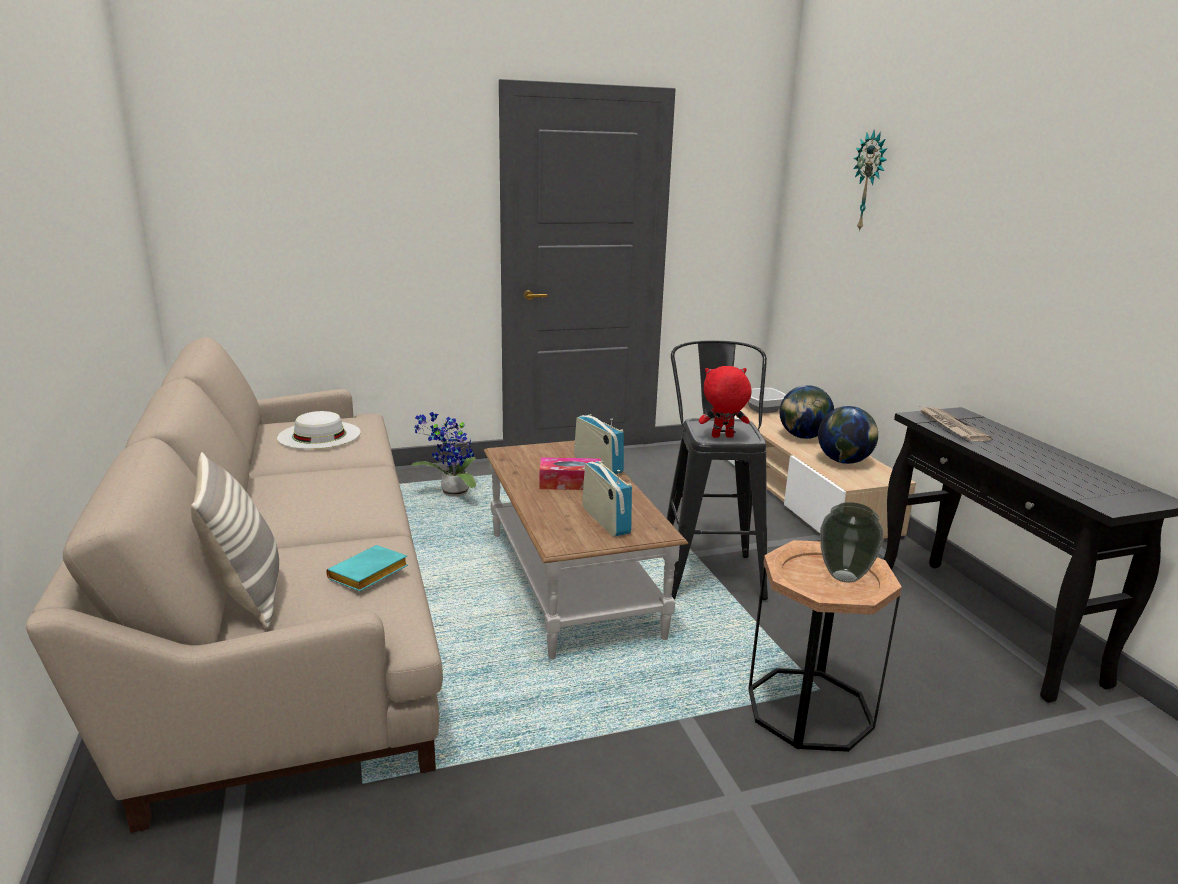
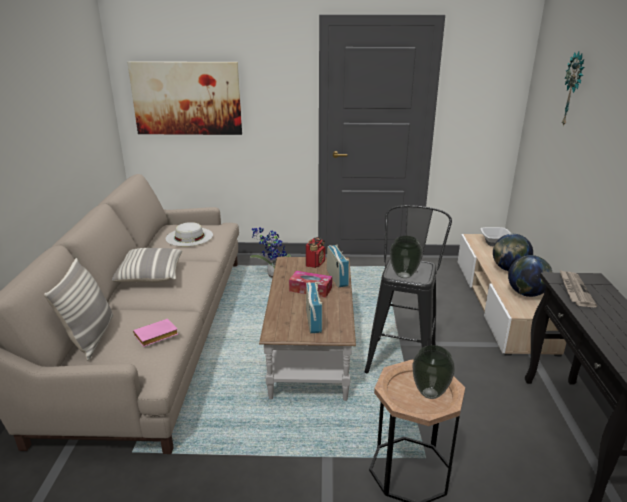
camera: 20 degrees right, 5 degrees up
(282, 209) = (187, 98): none -> picture
(288, 495) = (149, 276): none -> pillow
(368, 575) = (155, 336): turquoise book -> pink book
(552, 450) = (315, 263): none -> radio
(722, 437) = (403, 275): red plush toy -> vase

